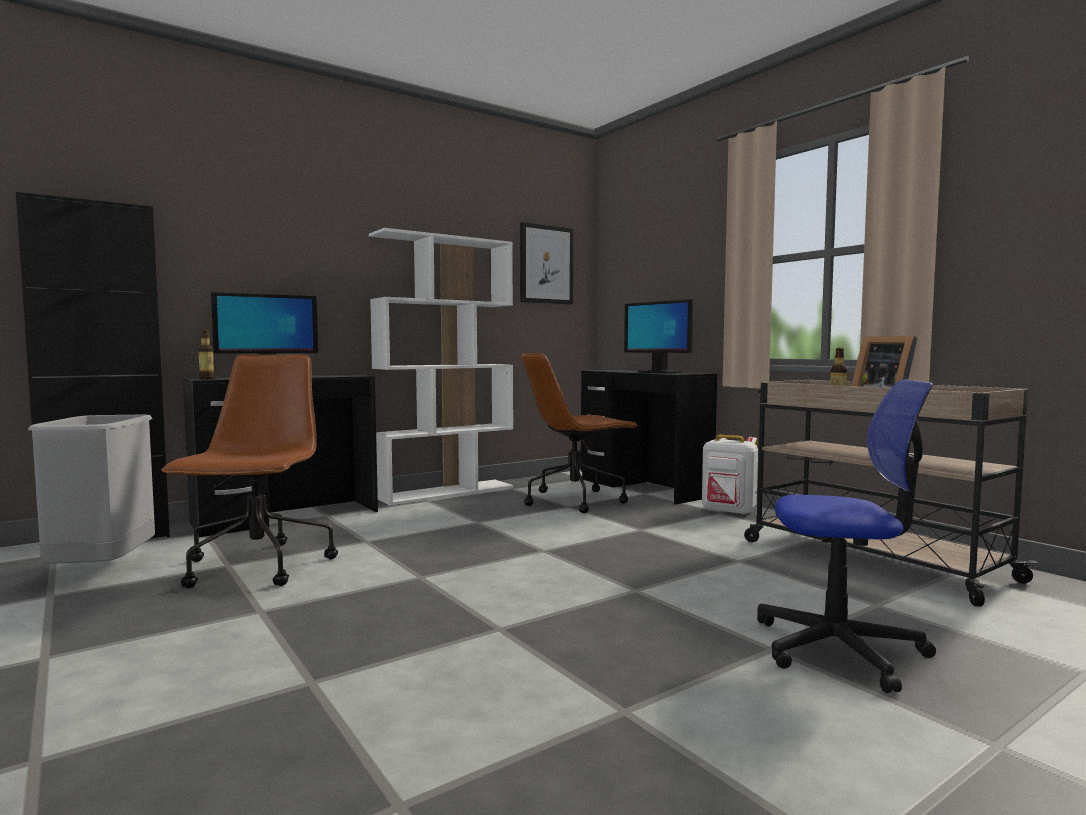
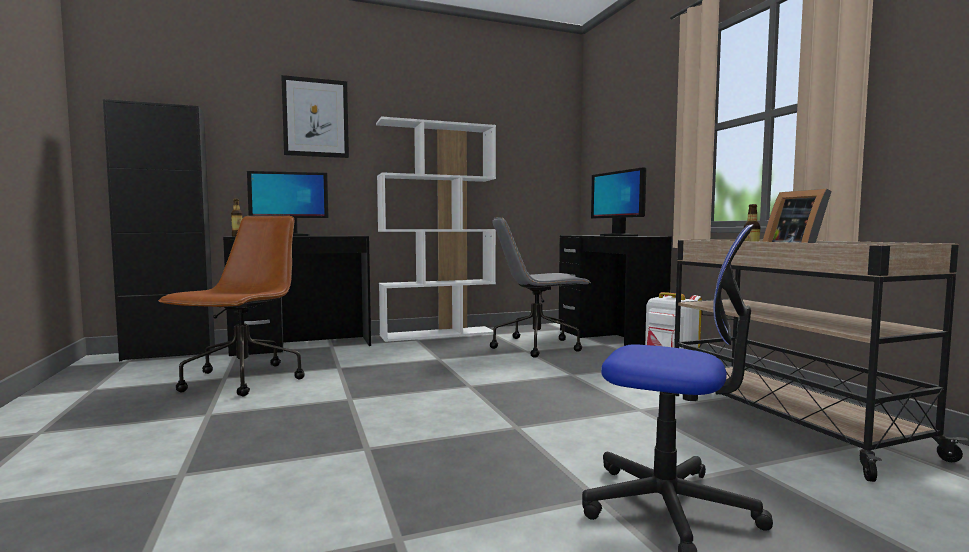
camera: 15 degrees right, 0 degrees up
(102, 570) = (143, 374): grey trash can -> none
(546, 264) = (534, 145): picture -> picture (315, 118)
(576, 500) = (538, 346): brown office chair -> grey office chair

